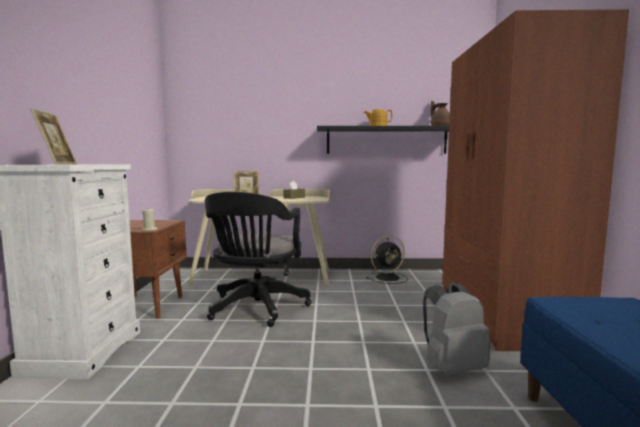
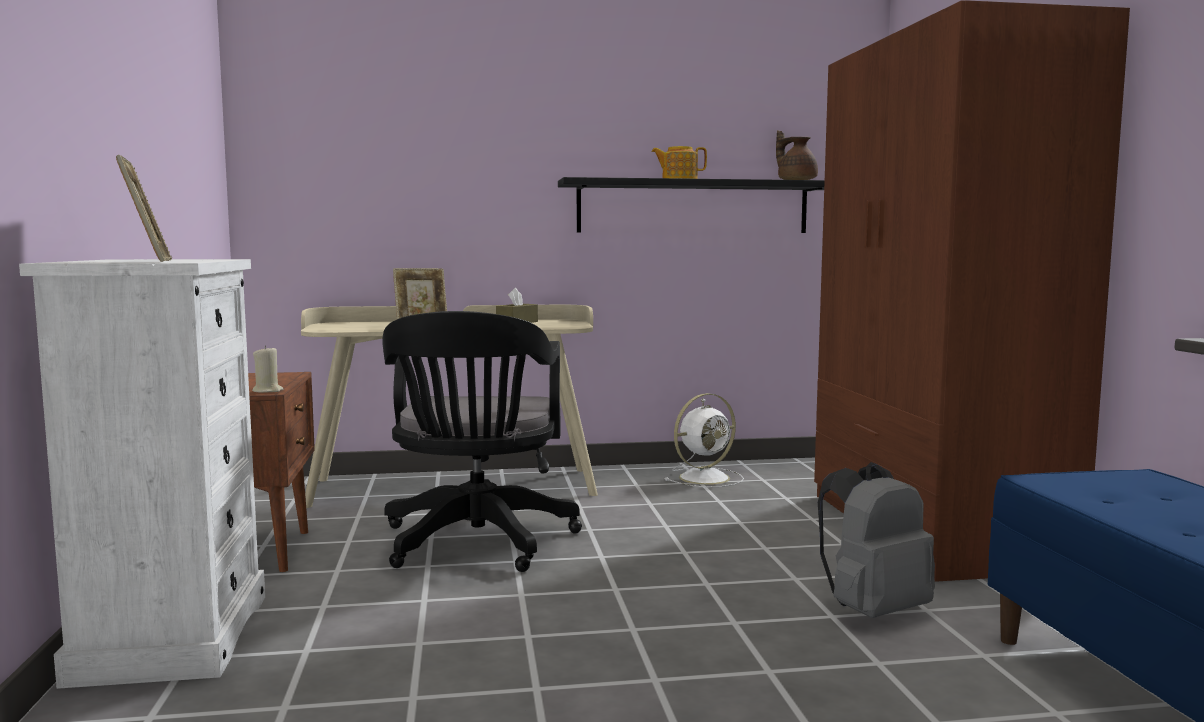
camera: 10 degrees left, 0 degrees up
(388, 278) = (706, 477): black fan -> white fan

